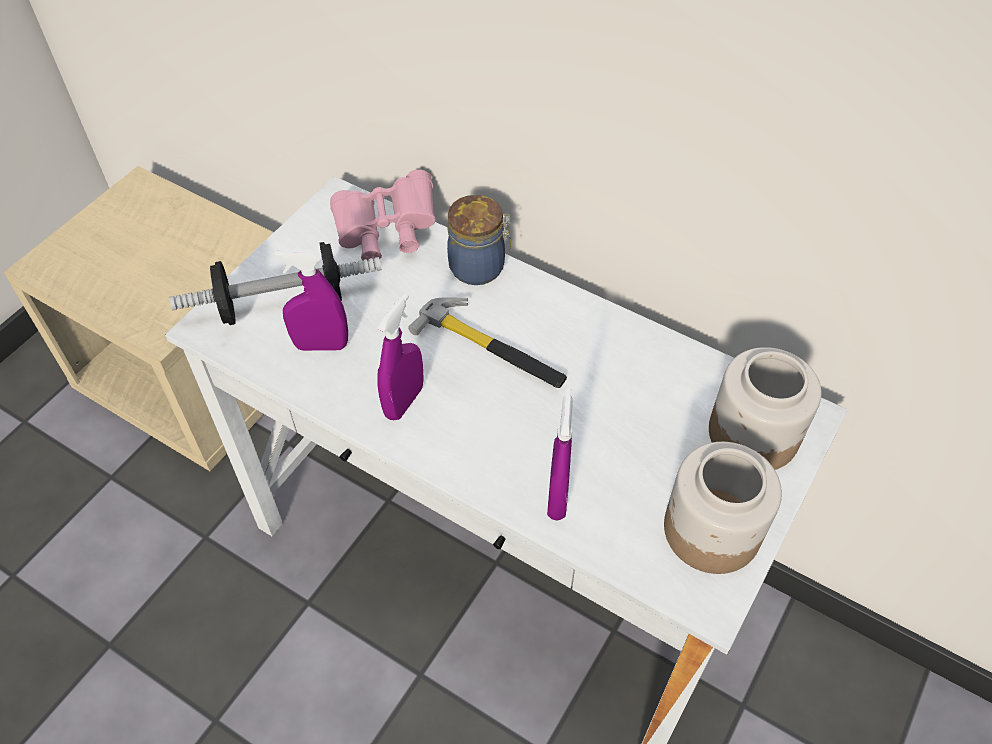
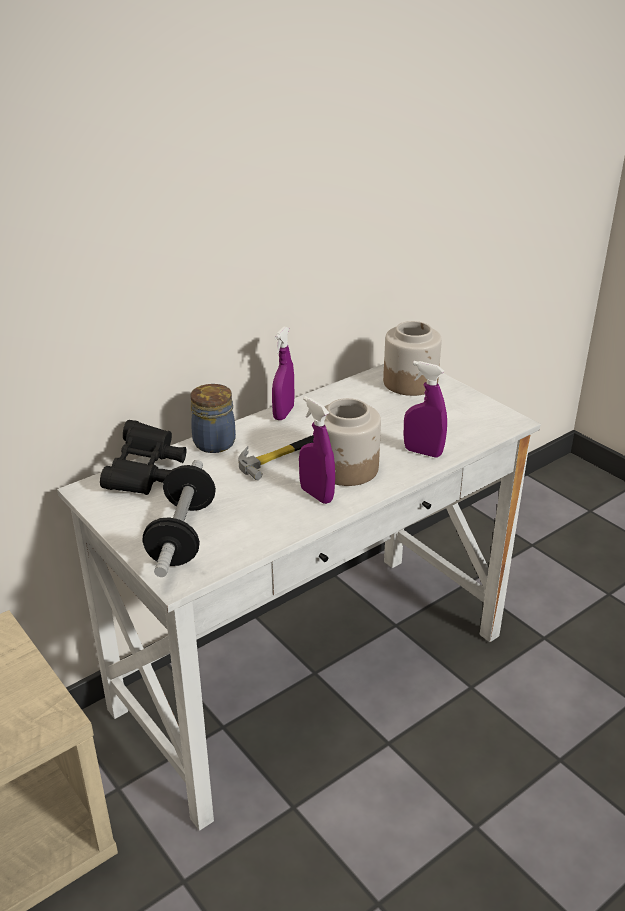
camera: 70 degrees left, 20 degrees down
(321, 345) = (239, 523): purple spray bottle -> purple spray bottle (283, 413)
(386, 233) = (146, 474): pink binoculars -> black binoculars
(710, 531) = (467, 410): jar -> jar (347, 469)

